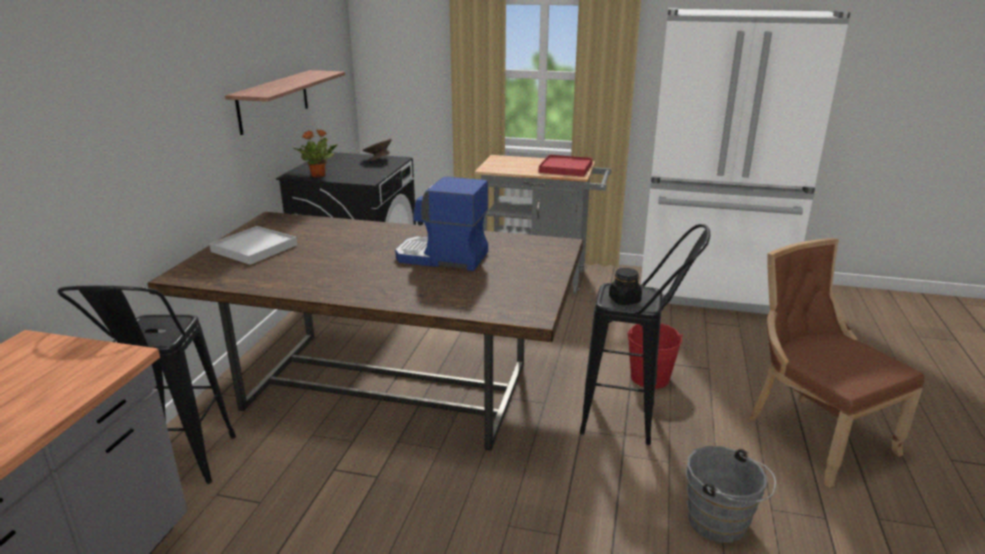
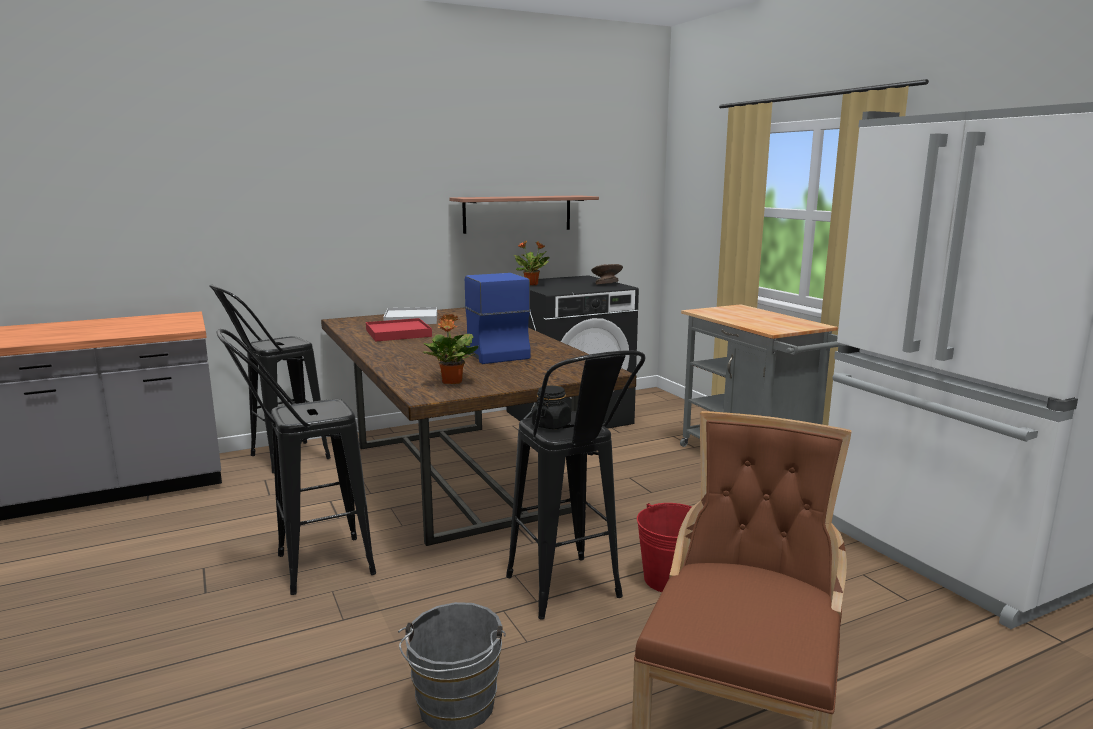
camera: 50 degrees right, 10 degrees down
(454, 527) = (307, 569): none -> black stool
(509, 296) = (451, 382): none -> potted plant
(566, 168) = (779, 324): red tray -> red tray (398, 333)

